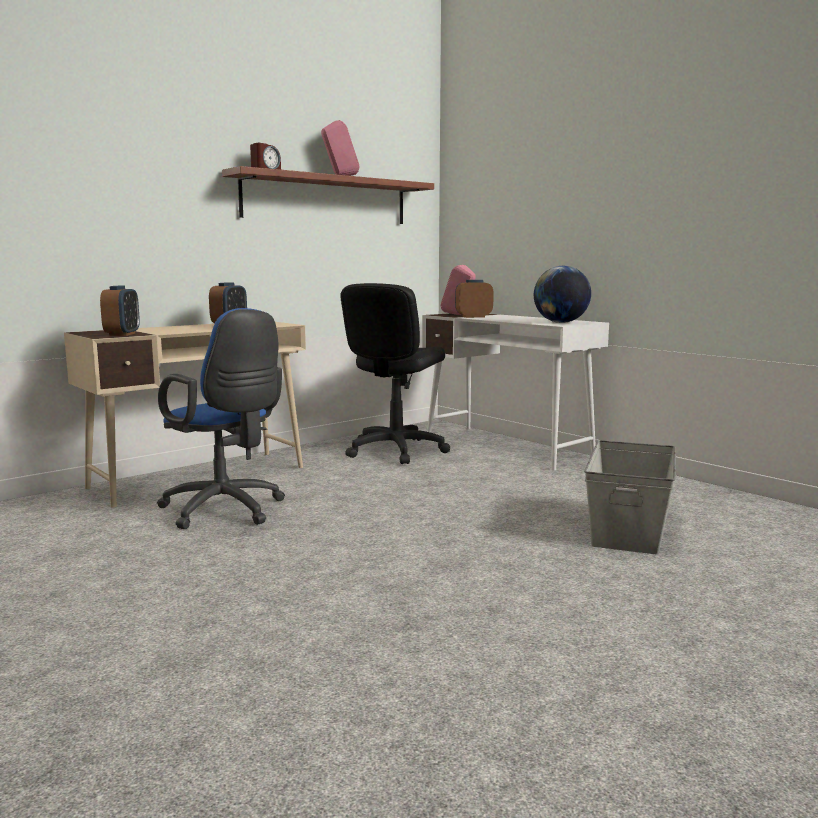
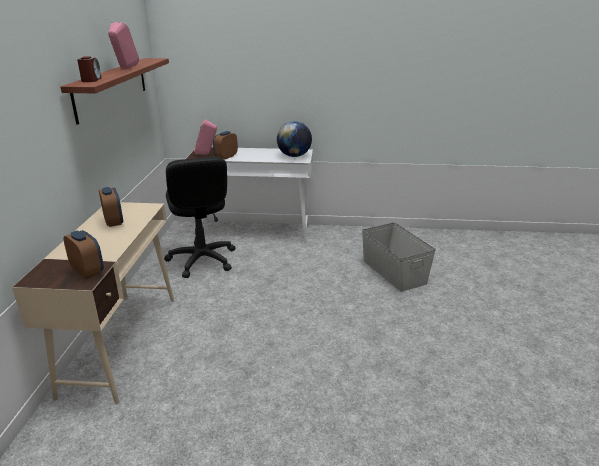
camera: 45 degrees left, 15 degrees up
(226, 511) = (203, 362): blue office chair -> none

